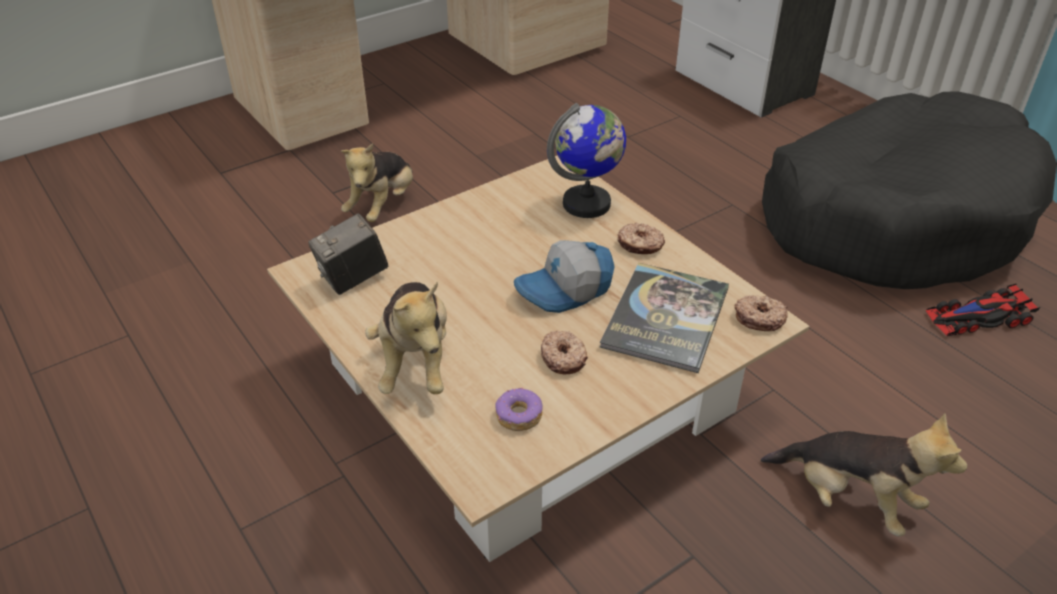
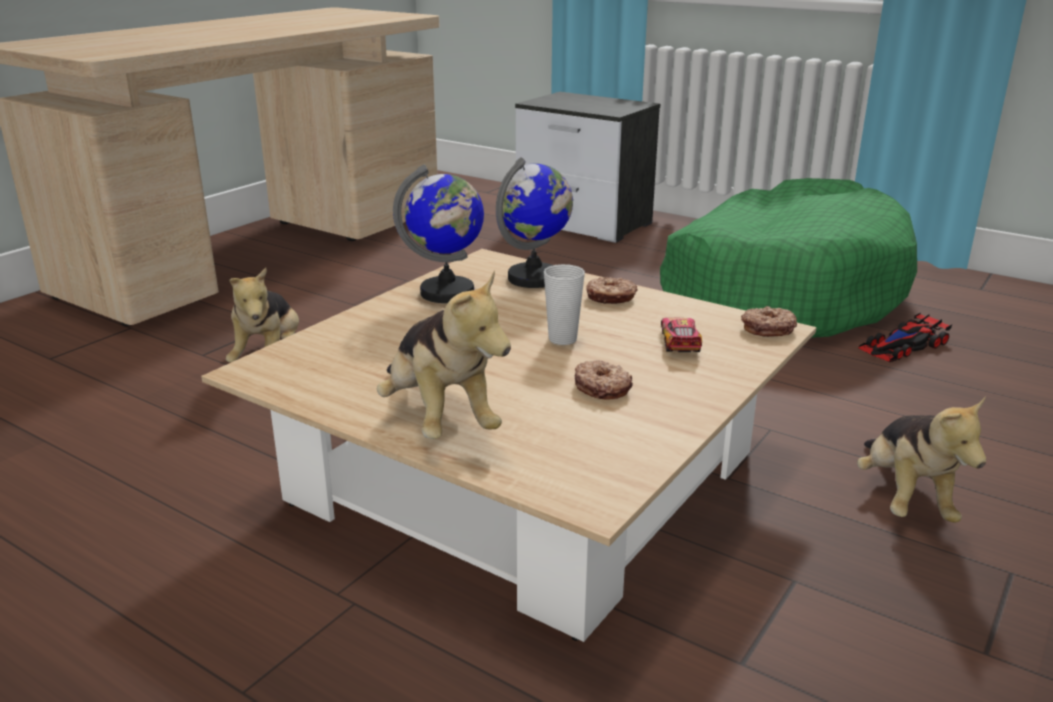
camera: 20 degrees left, 15 degrees down
(353, 279) = (316, 367): camera -> none
(501, 209) = (447, 293): none -> globe
(518, 416) = (590, 440): donut -> none
(565, 290) = (562, 339): cap -> cup
(666, 317) = (679, 342): book -> toy car
(849, 499) = (904, 498): plush toy -> plush toy turned 75 degrees clockwise
(894, 217) = (781, 291): black dog bed -> green dog bed

